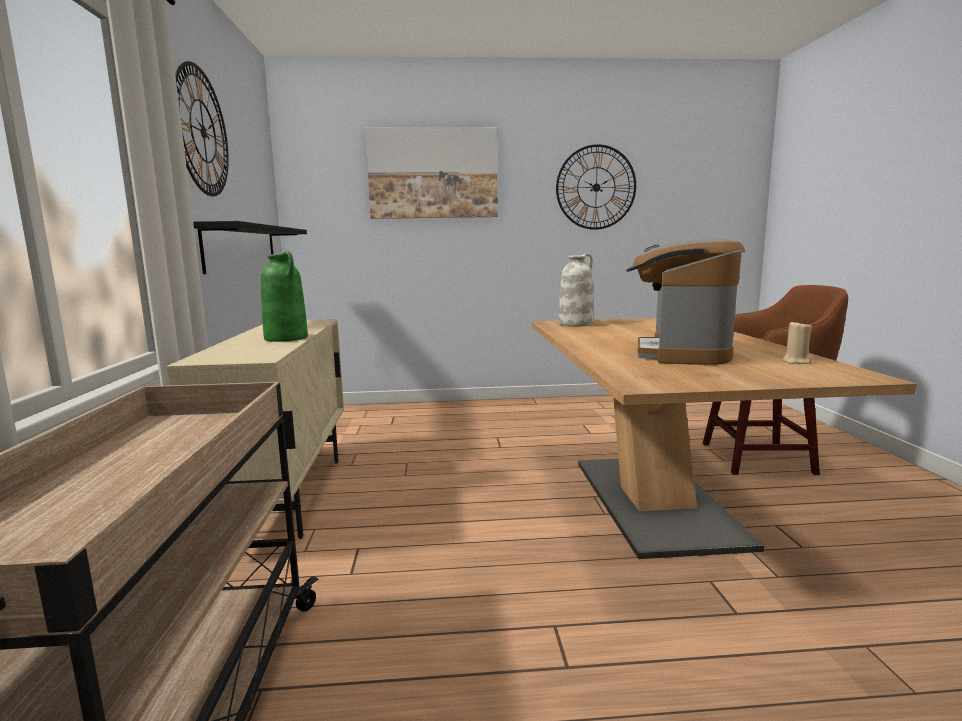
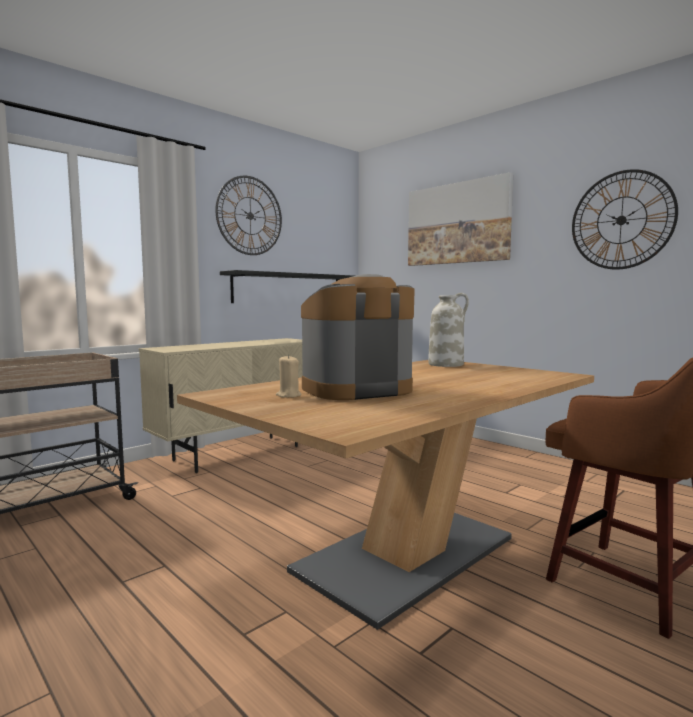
camera: 50 degrees right, 5 degrees down
(287, 338) = (232, 345): green vase -> none
(796, 361) = (387, 412): beige candle -> beige candle (288, 395)

